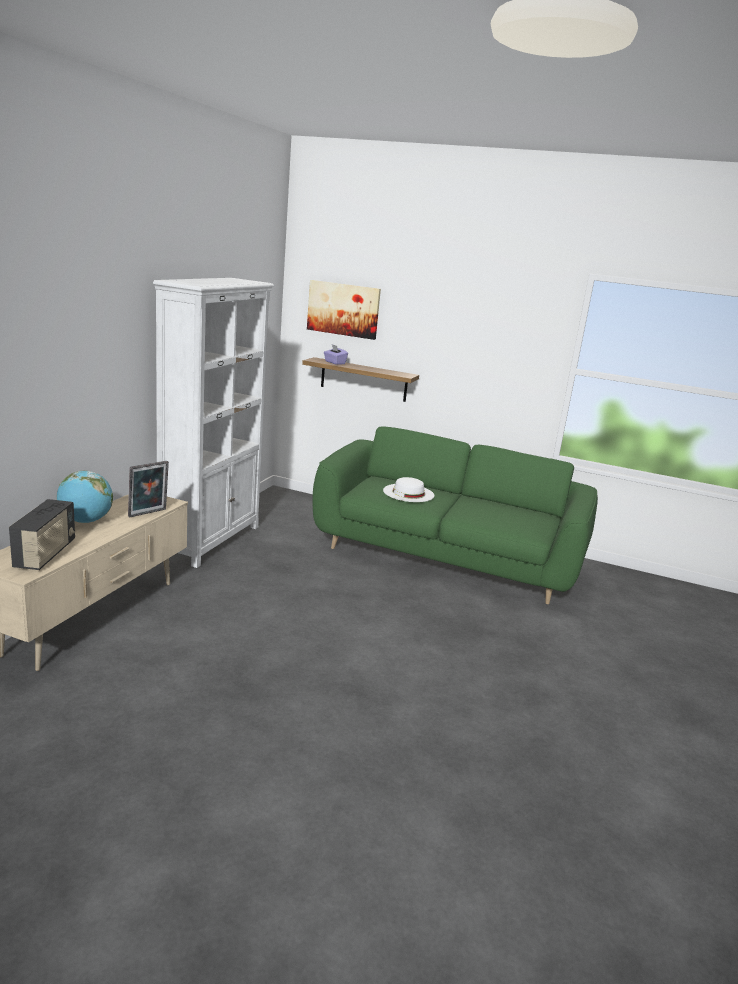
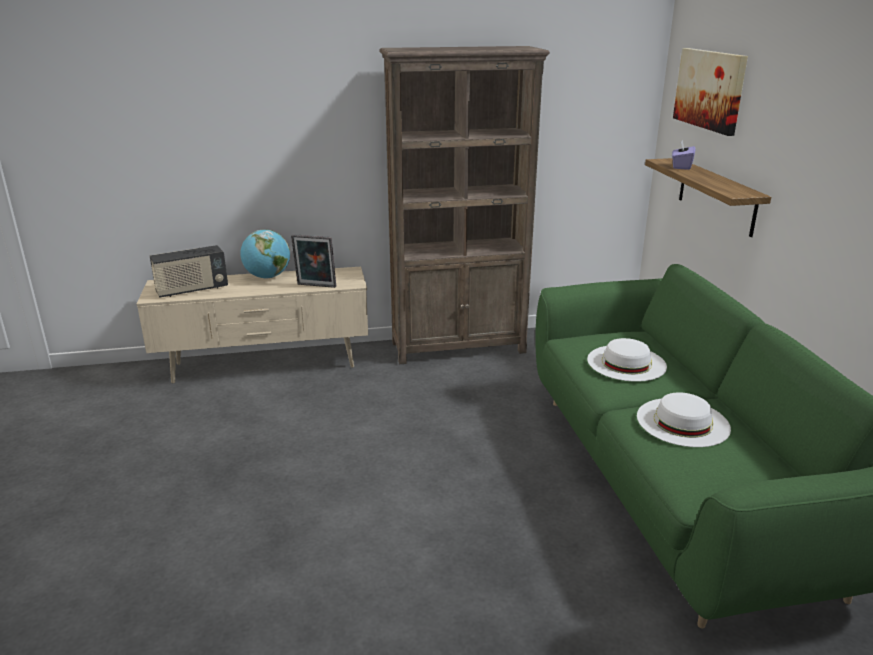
camera: 60 degrees right, 5 degrees up
(211, 540) = (459, 347): white bookcase -> brown bookcase
(481, 508) = (683, 422): none -> white hat

